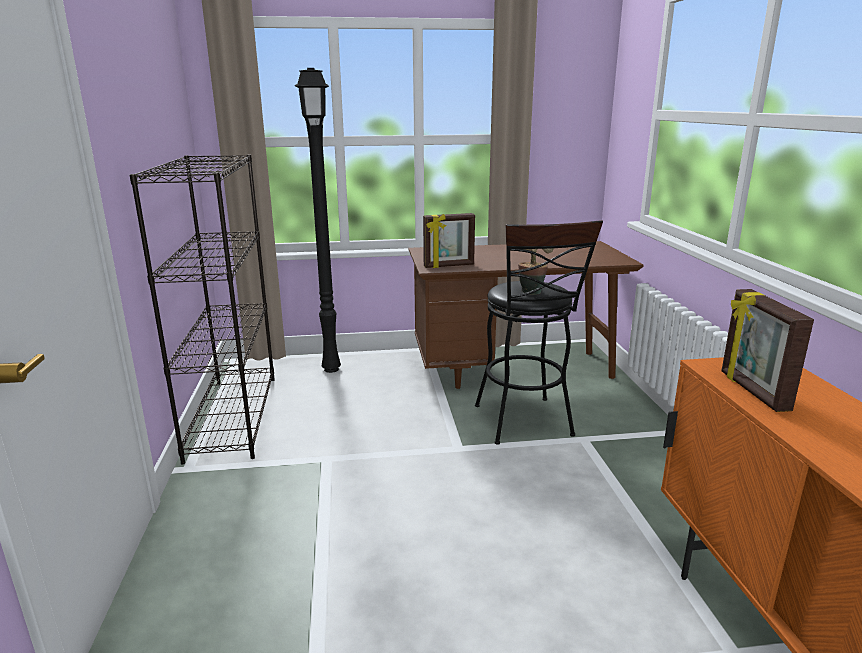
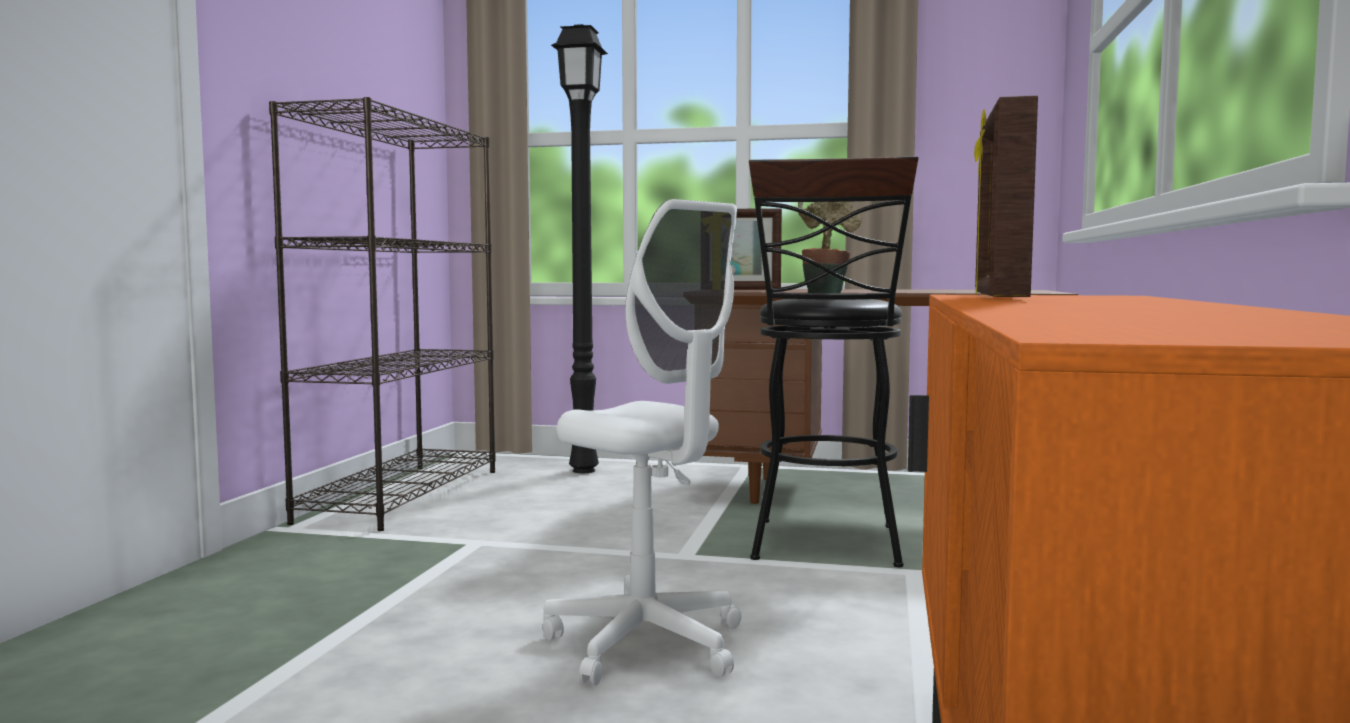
camera: 20 degrees right, 15 degrees down
(499, 534) = (647, 644): none -> white office chair

